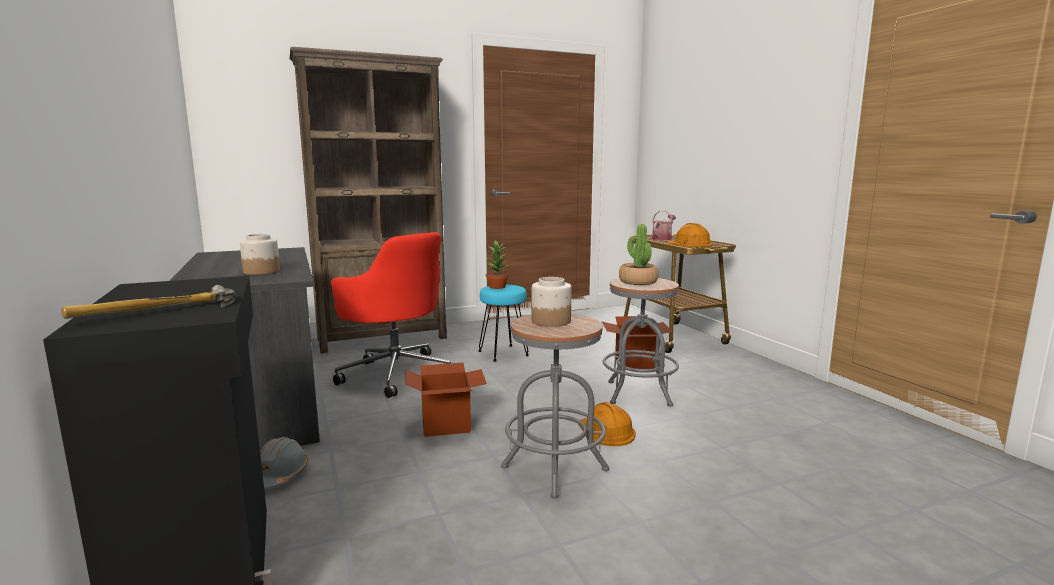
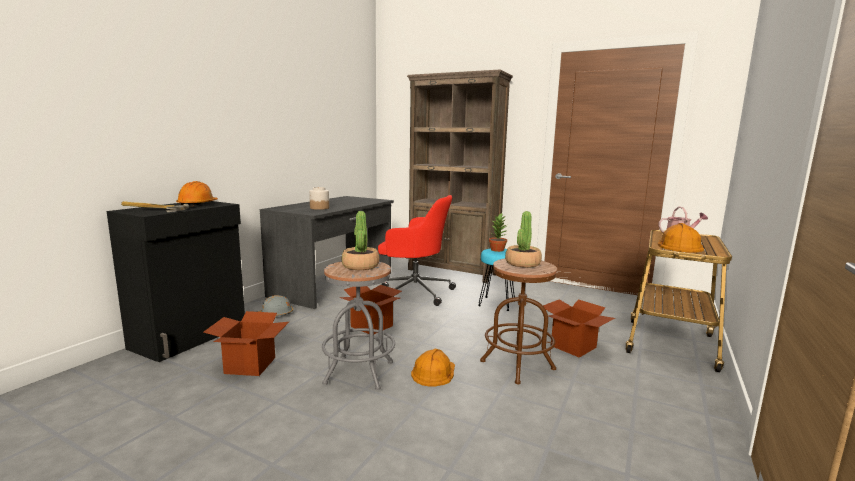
camera: 50 degrees right, 0 degrees up
(183, 289) = (197, 205): none -> orange hard hat
(396, 373) = (414, 292): red office chair -> red office chair turned 75 degrees counterclockwise
(423, 540) = (250, 365): none -> cardboard box
(550, 321) = (360, 266): jar -> potted plant
(638, 393) = (517, 365): grey stool -> brown stool

